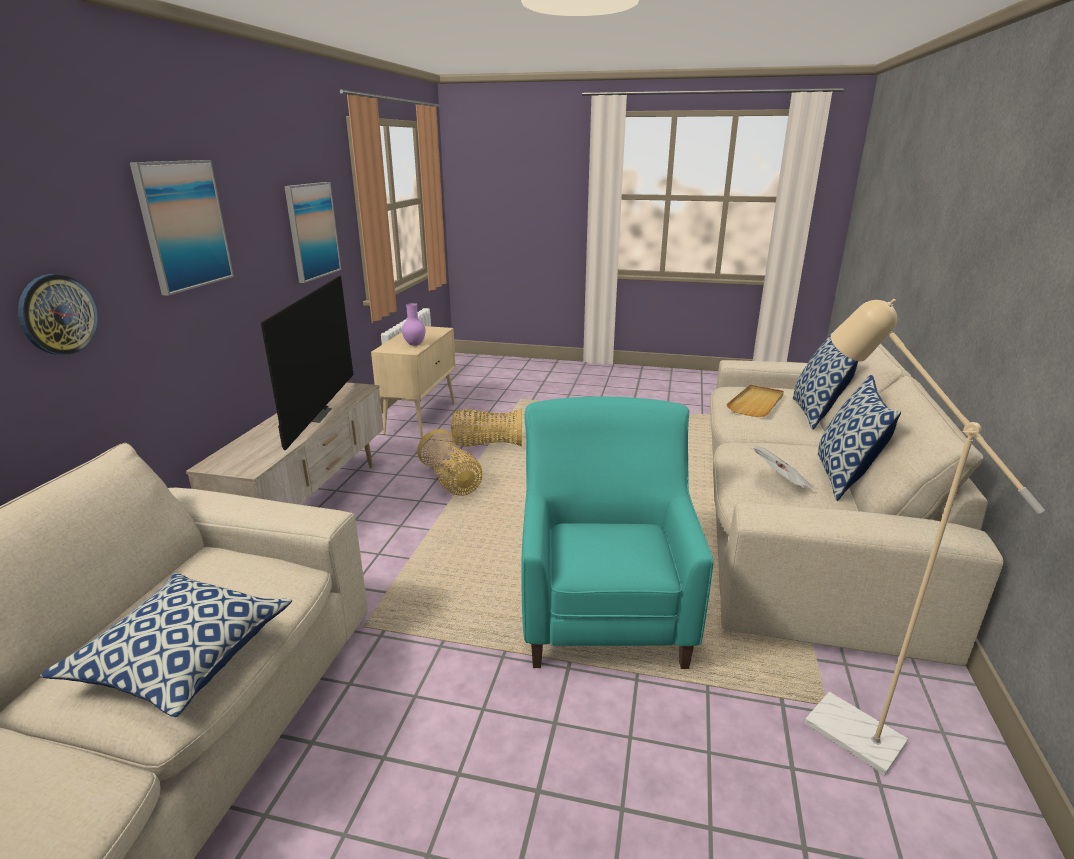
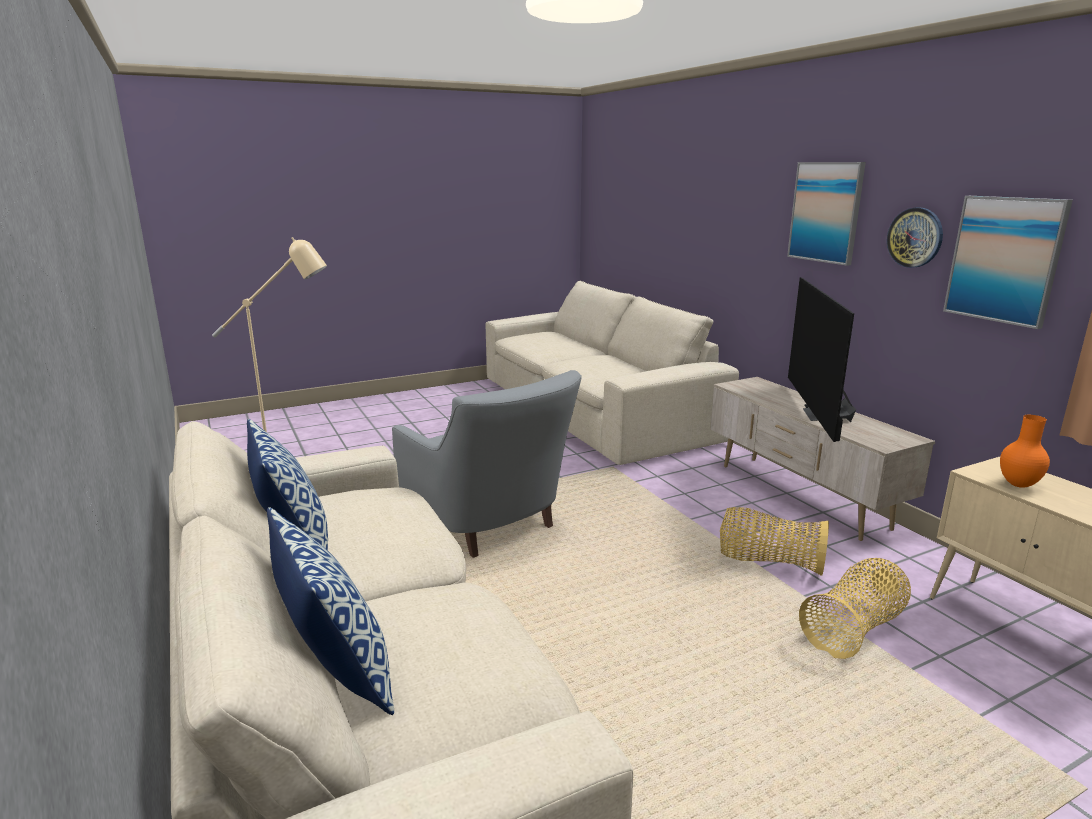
camera: 140 degrees right, 5 degrees down
(58, 314) = (736, 243): wall clock -> wall clock (915, 237)
(183, 657) = (579, 363): pillow -> none
(313, 415) = (819, 415): television -> television turned 45 degrees clockwise
(414, 344) = (1018, 484): purple vase -> orange vase
(603, 606) = (491, 526): turquoise armchair -> grey armchair
(756, 403) = (454, 647): beige tray -> none
(781, 484) = (364, 508): newspaper -> none

